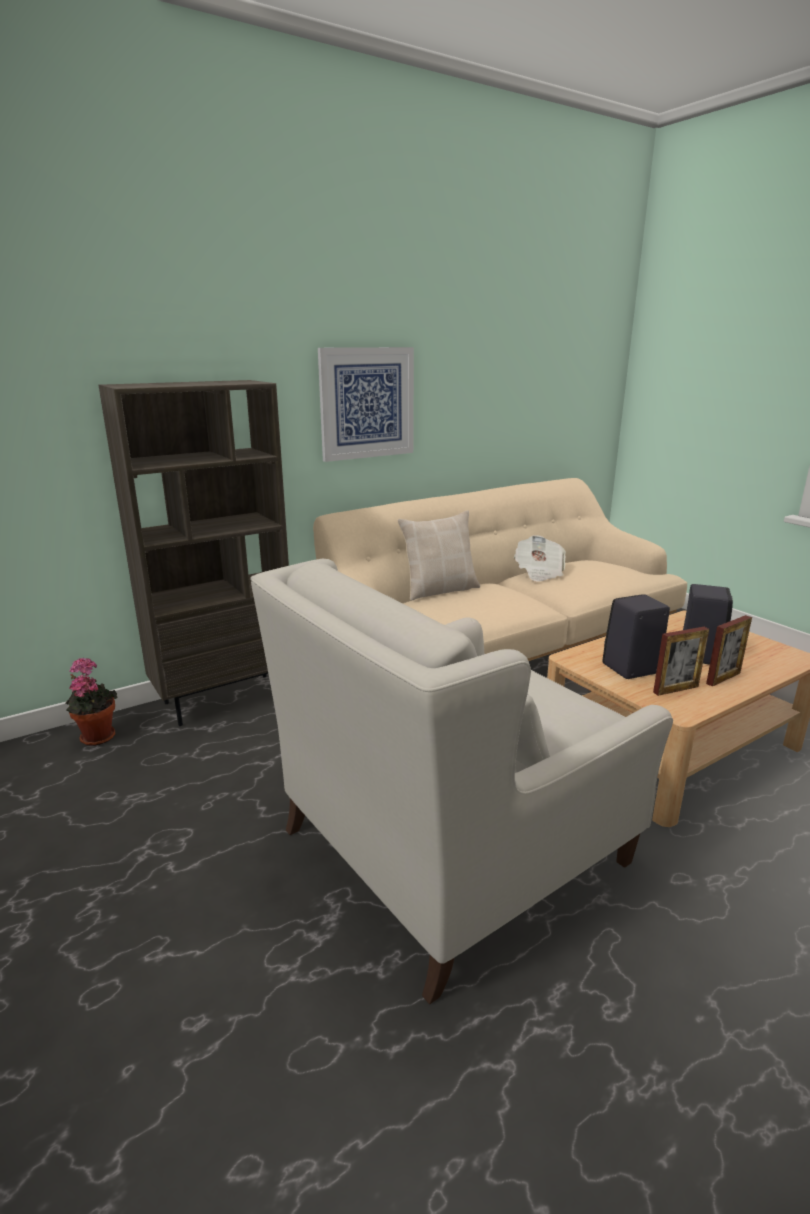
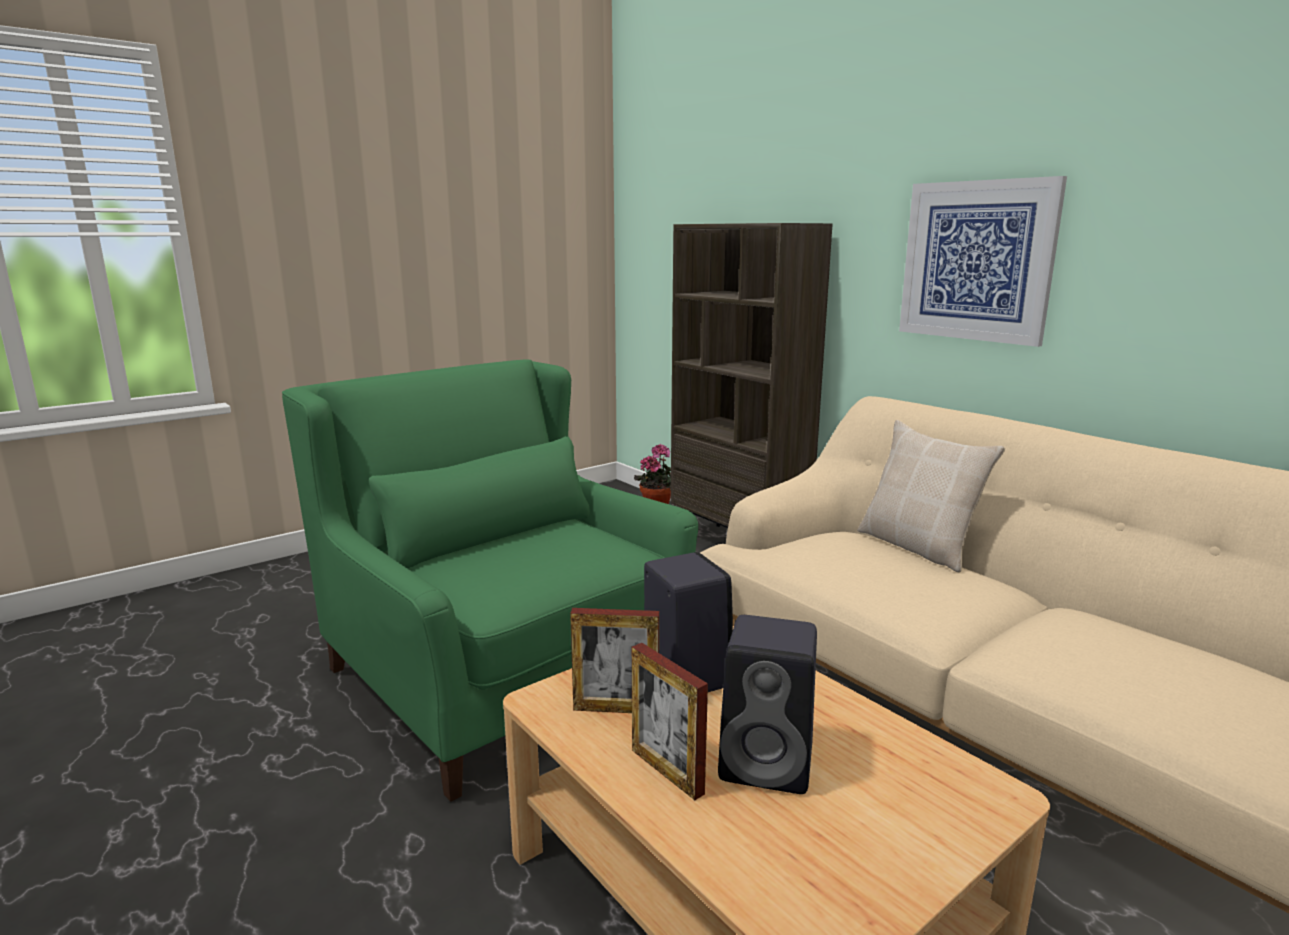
camera: 85 degrees right, 5 degrees down
(454, 845) = (502, 677): white armchair -> green armchair
(539, 572) = (1103, 623): newspaper -> none
(675, 689) = (616, 709): picture frame -> picture frame turned 60 degrees counterclockwise

